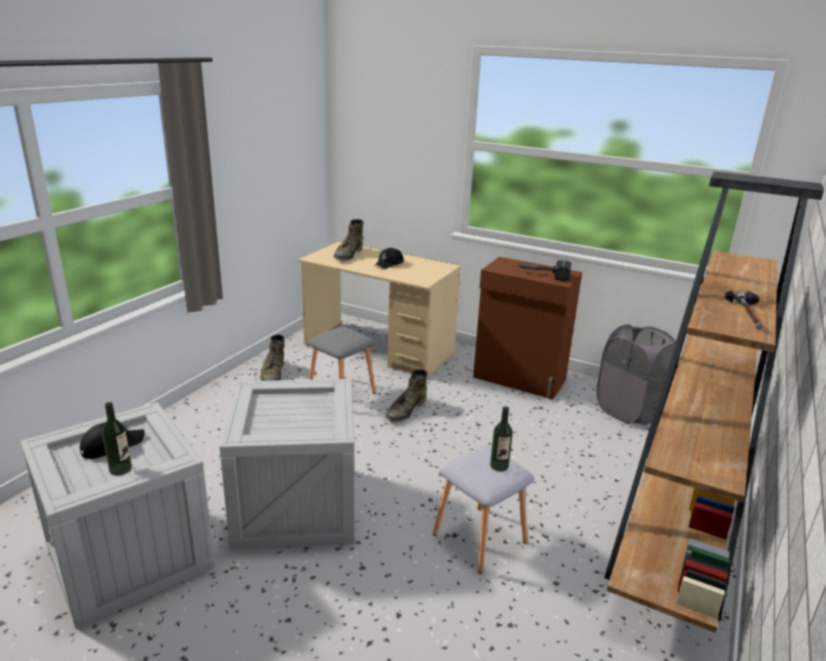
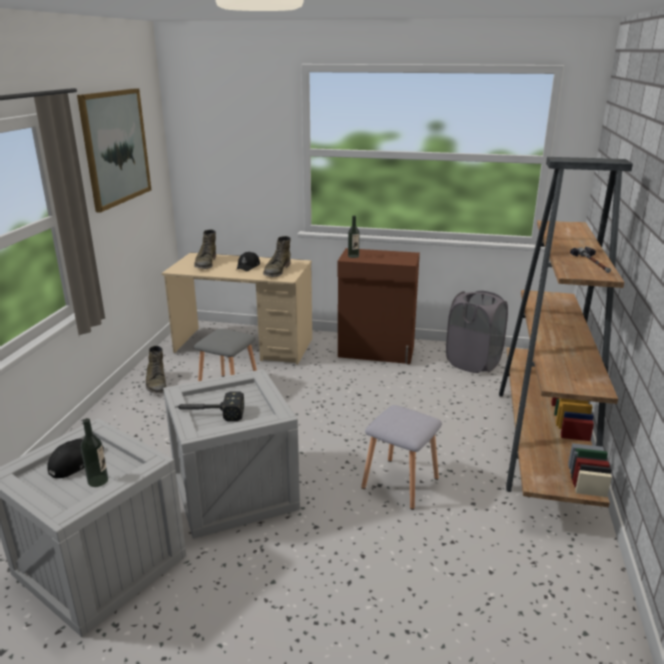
camera: 15 degrees left, 0 degrees up
(262, 123) = (115, 147): none -> picture
(405, 410) = (292, 393): green boot -> green boot (277, 270)
(499, 466) = (413, 418): bottle -> bottle (353, 256)
(542, 275) = (389, 258): hammer -> hammer (209, 414)

